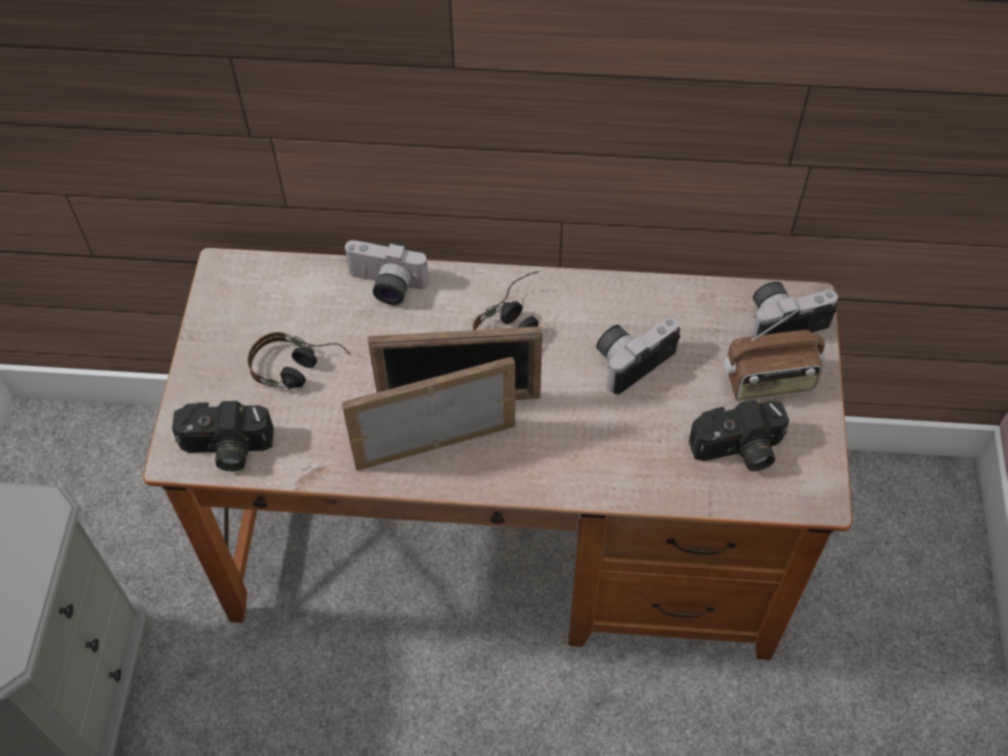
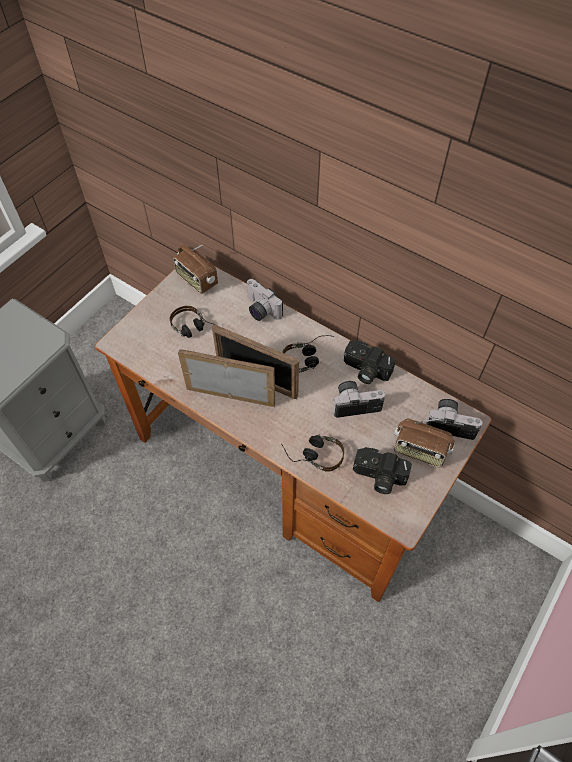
camera: 30 degrees right, 0 degrees up
(226, 448) = (137, 349): camera -> camera (365, 371)
(244, 287) = (196, 280): none -> radio
(622, 466) = (313, 454): none -> headphones

